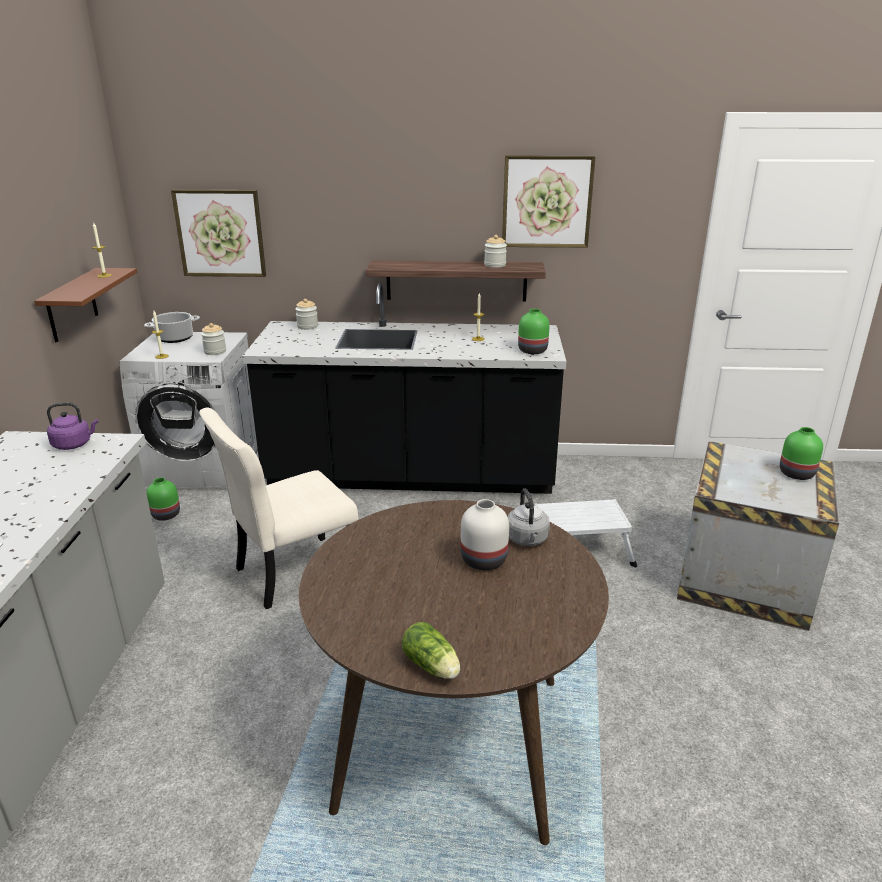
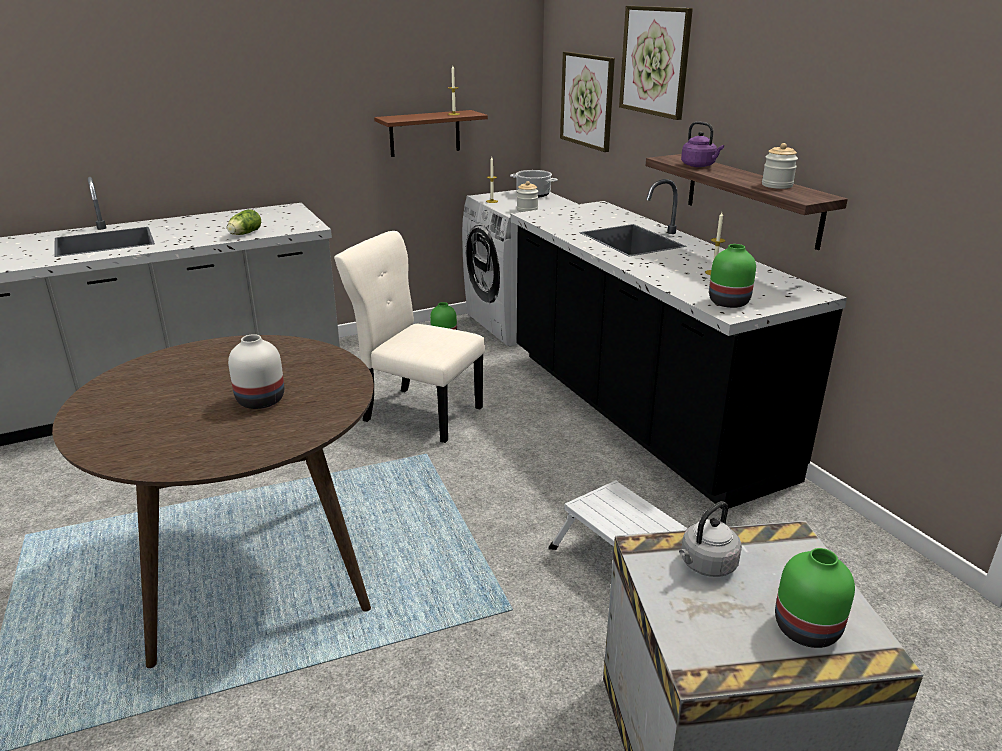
camera: 60 degrees right, 0 degrees up
(74, 444) = (296, 220): purple kettle -> purple kettle (699, 165)
(307, 326) = (613, 212): jar -> none
(433, 667) = (86, 417): lettuce -> lettuce (244, 234)
(527, 540) = (312, 412): grey kettle -> grey kettle (706, 565)
(547, 202) = (867, 107): picture -> picture (655, 61)

